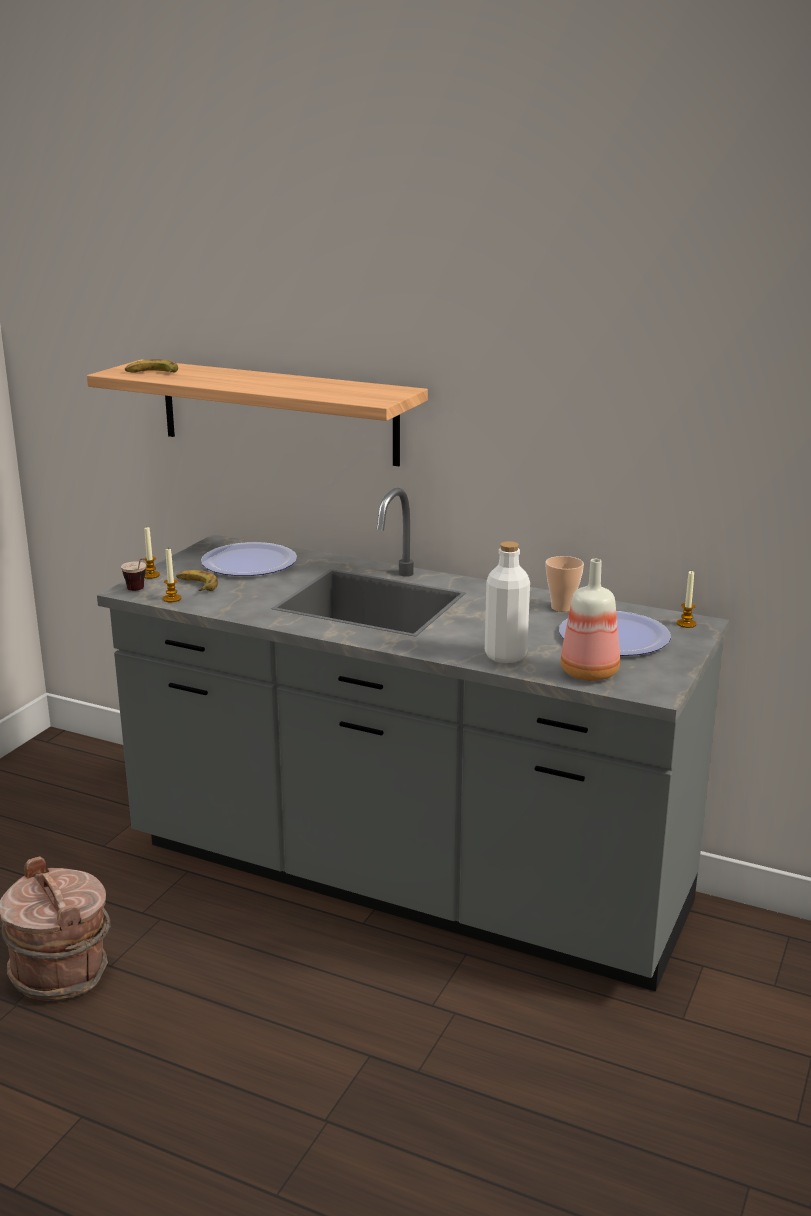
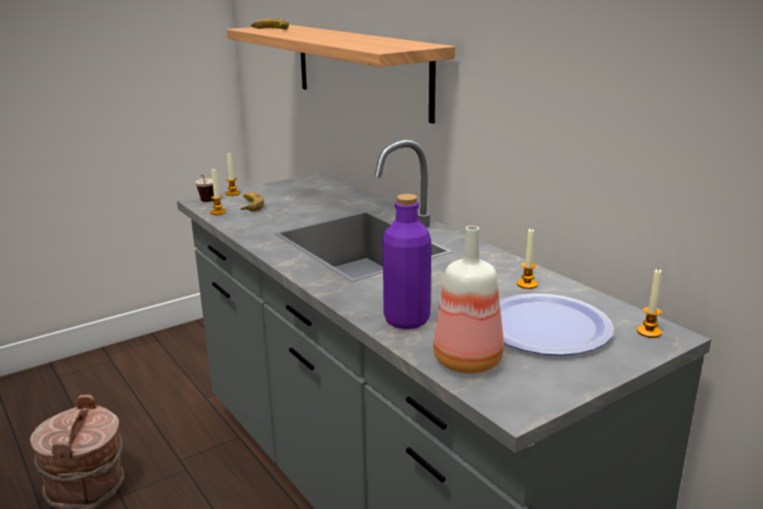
camera: 30 degrees right, 0 degrees up
(249, 562) = (314, 196): plate -> none
(505, 655) = (406, 320): white bottle -> purple bottle
(562, 608) = (527, 284): cup -> candle

